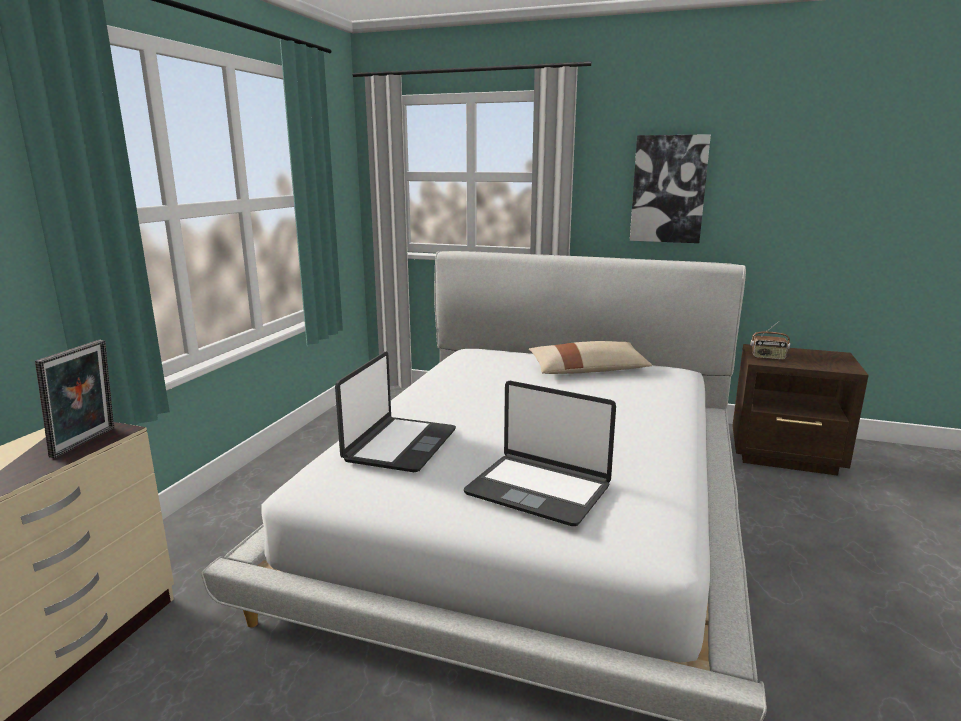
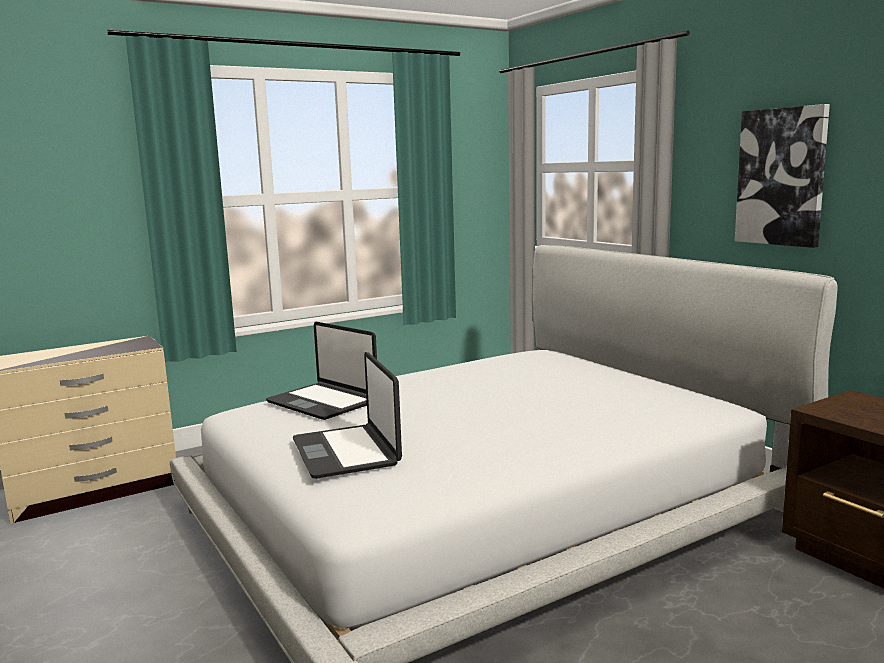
camera: 40 degrees right, 5 degrees down
(87, 442) = (124, 349): picture frame -> none
(399, 445) = (323, 402): laptop -> laptop turned 75 degrees clockwise
(588, 370) = (608, 384): beige pillow -> none
(768, 357) = (840, 408): radio -> none

